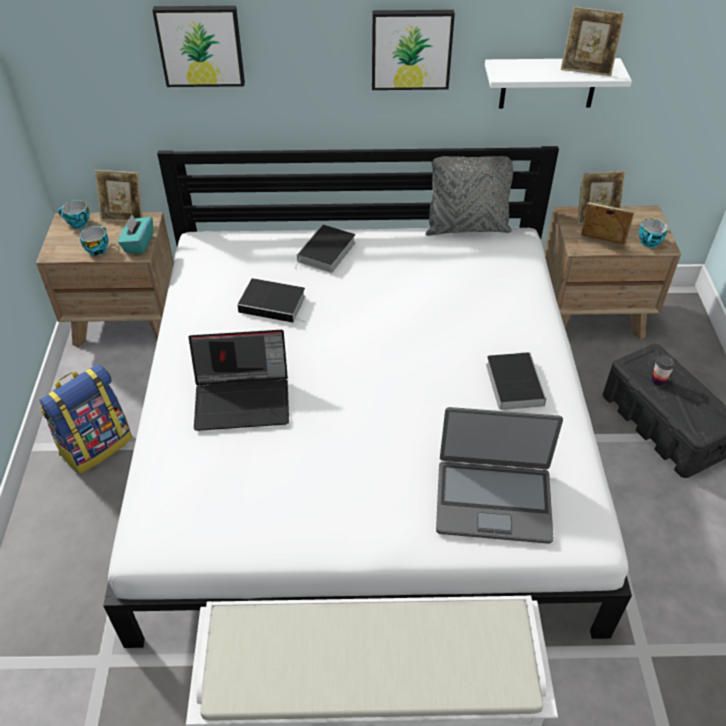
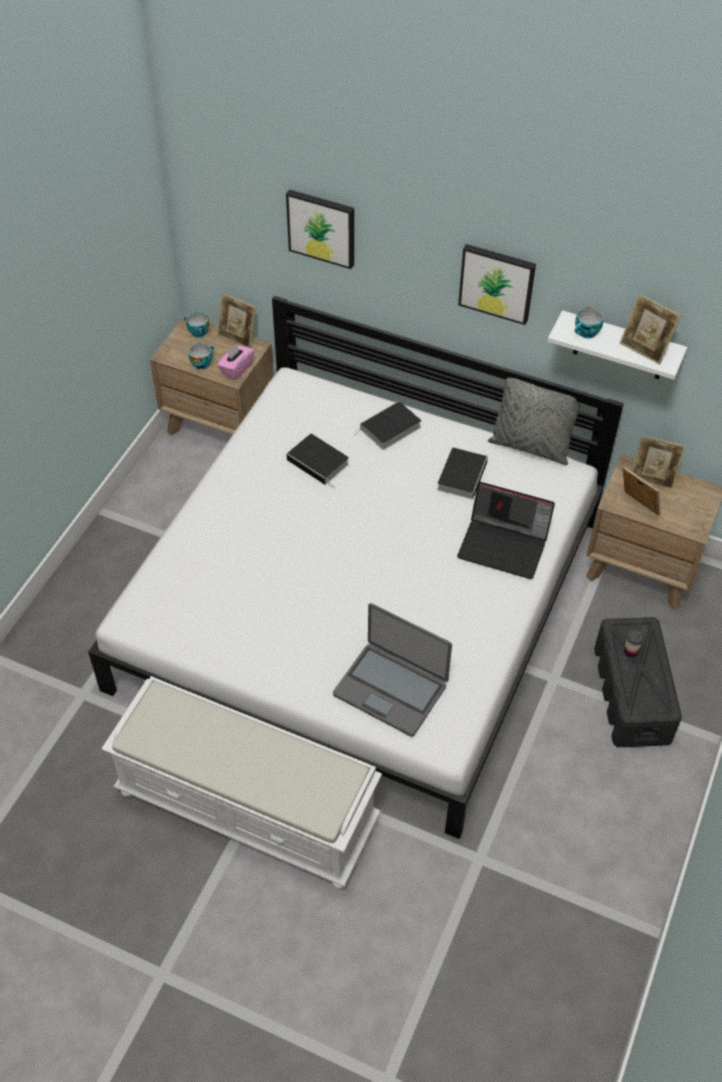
camera: 25 degrees right, 5 degrees up
(96, 445) = (147, 527): backpack -> none
(138, 244) = (236, 369): turquoise tissue box -> pink tissue box
(244, 399) = (251, 536): laptop -> laptop (504, 546)
(513, 382) = (471, 603): book -> book (462, 474)
(649, 243) = (684, 522): cup -> cup (586, 333)

